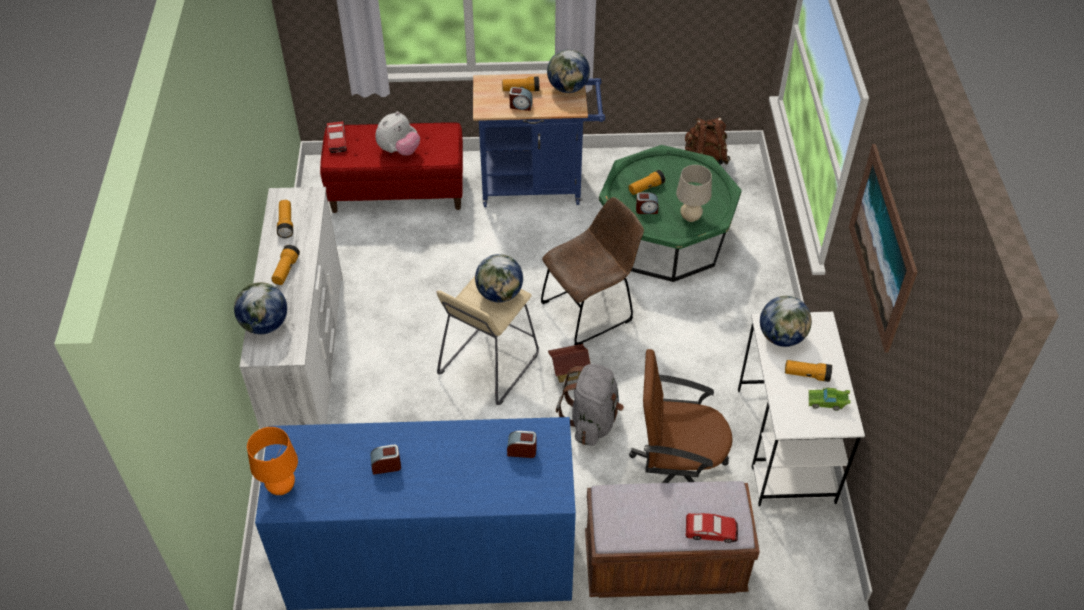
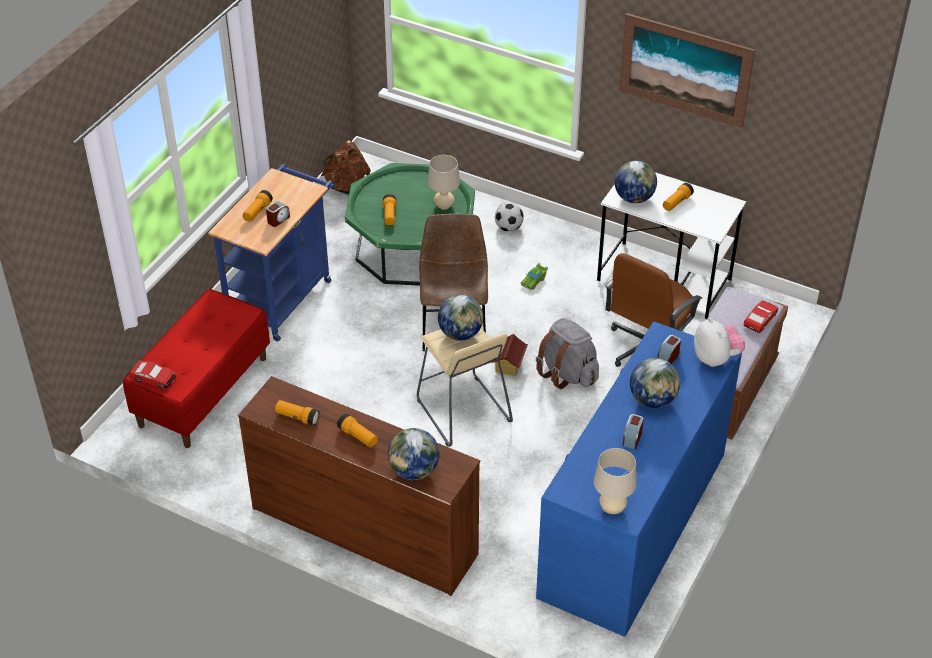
camera: 60 degrees left, 5 degrees down
(281, 487) = (612, 508): orange table lamp -> beige table lamp
(309, 361) = (364, 530): white dresser -> brown dresser
(399, 150) = (208, 341): plush toy -> plush toy (716, 358)
(568, 88) = (283, 184): globe -> globe (652, 400)
(646, 209) = (414, 225): alarm clock -> none
(752, 290) = (508, 228): none -> football
(827, 402) = (707, 204): green toy car -> green toy car (534, 281)

